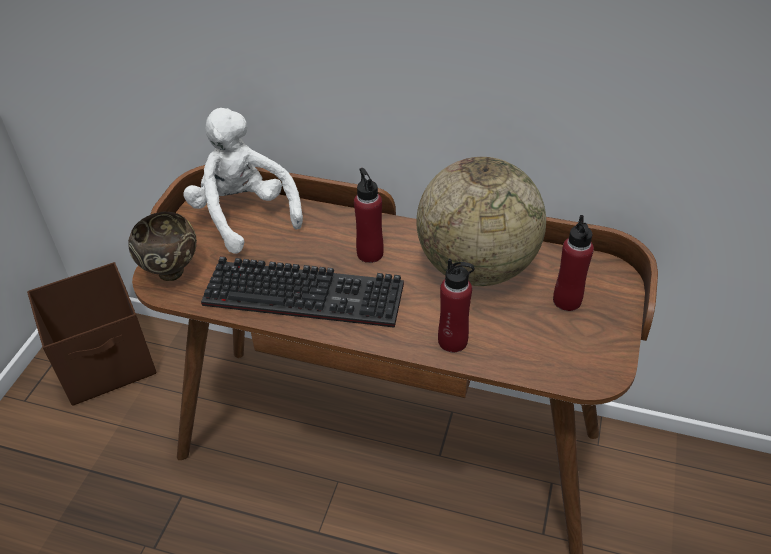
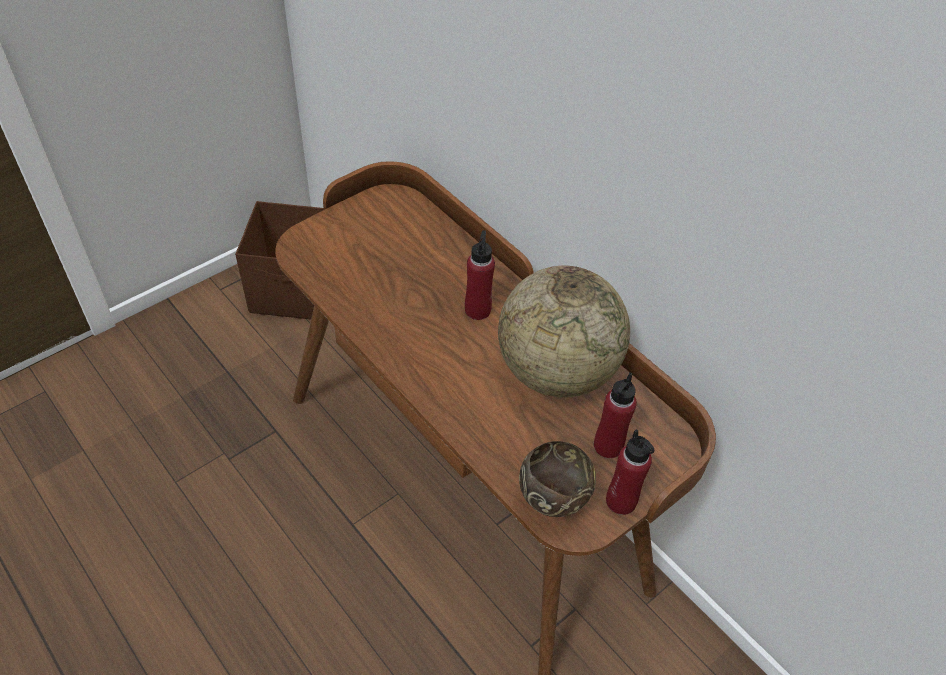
camera: 30 degrees right, 5 degrees up
(171, 271) = (314, 242): brown bowl -> brown bowl (552, 501)
(244, 215) = (406, 223): white plush toy -> none
(308, 293) = (399, 317): keyboard -> none
(453, 341) = (476, 423): red bottle -> red bottle (621, 501)

